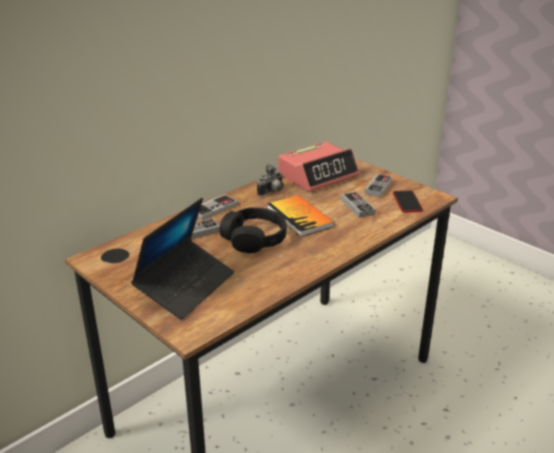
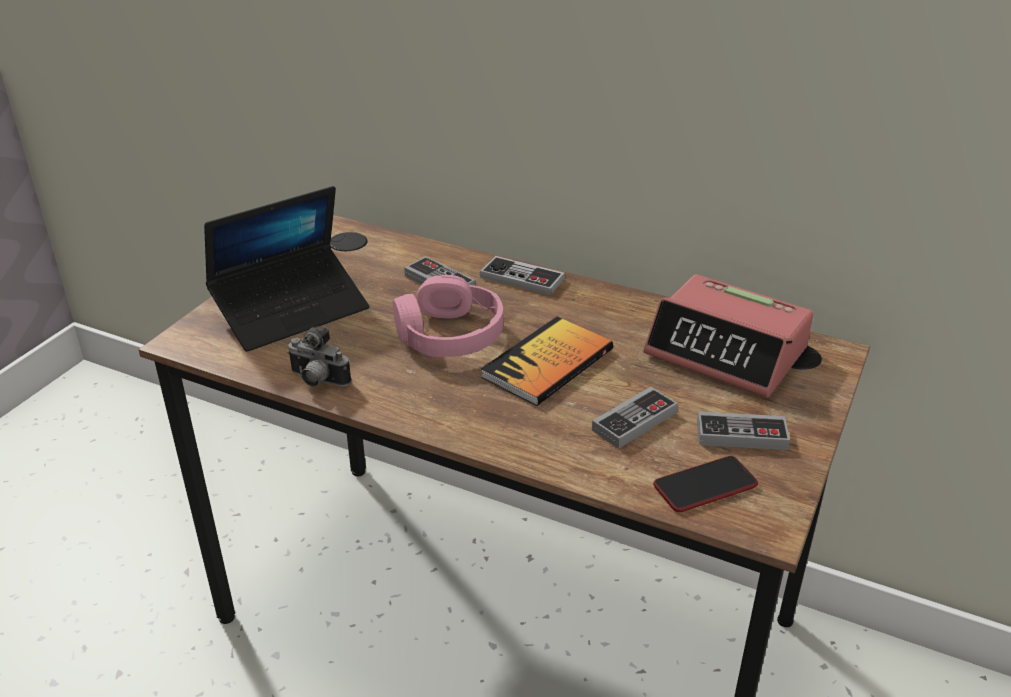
camera: 70 degrees right, 5 degrees up
(186, 286) = (291, 310): laptop -> laptop turned 45 degrees counterclockwise
(254, 238) = (449, 335): black headphones -> pink headphones
(272, 192) = (619, 317): camera -> camera (317, 381)

